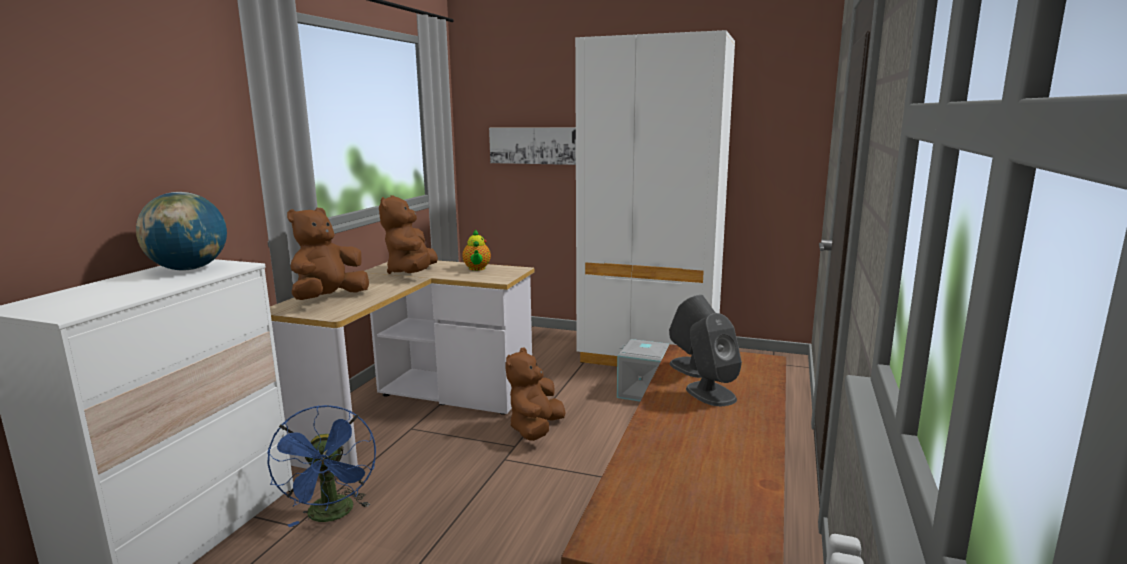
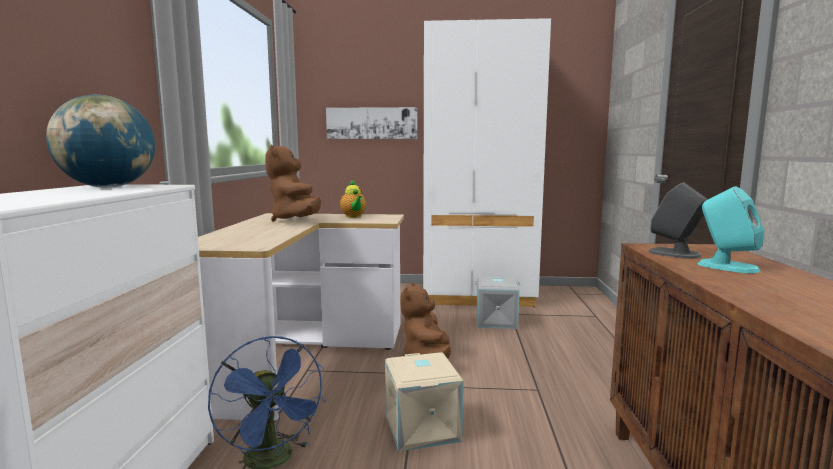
camera: 15 degrees left, 5 degrees down
(329, 298) = (234, 237): brown plush toy -> none
(480, 505) = (424, 428): none -> beige storage box
(710, 393) = (726, 266): grey speaker -> turquoise speaker

